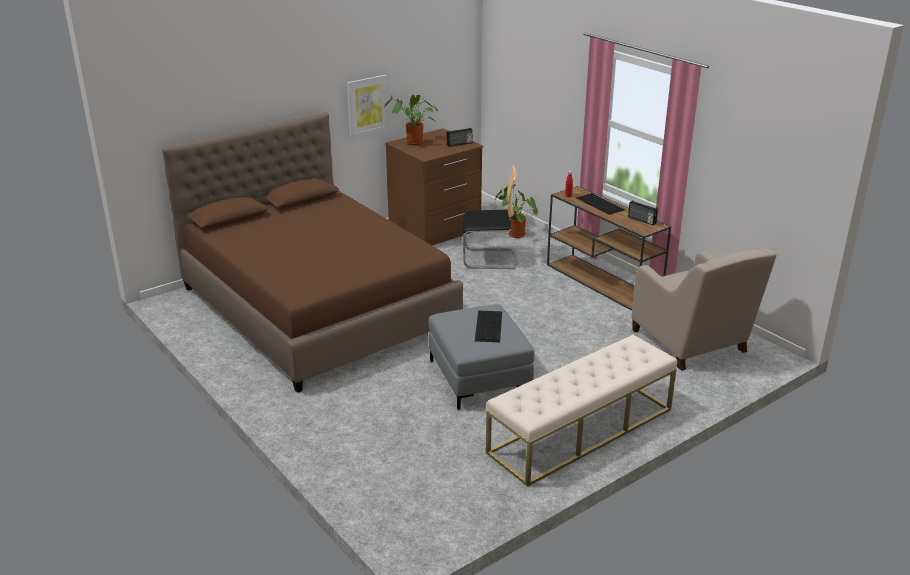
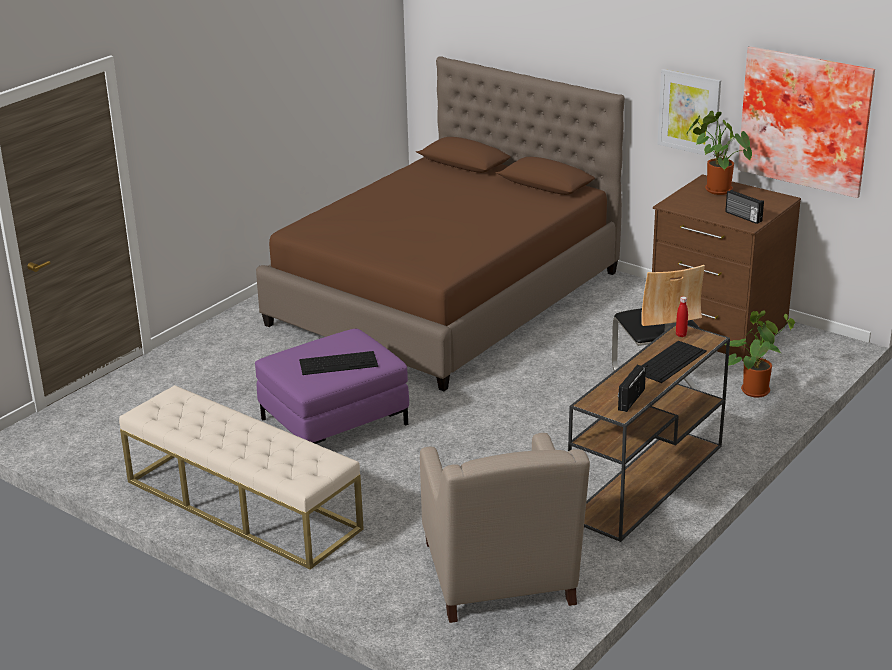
camera: 75 degrees right, 0 degrees up
(437, 78) = (806, 119): none -> picture
(478, 377) = (334, 421): grey ottoman -> purple ottoman
(691, 343) = (499, 577): beige armchair -> beige armchair turned 60 degrees counterclockwise

